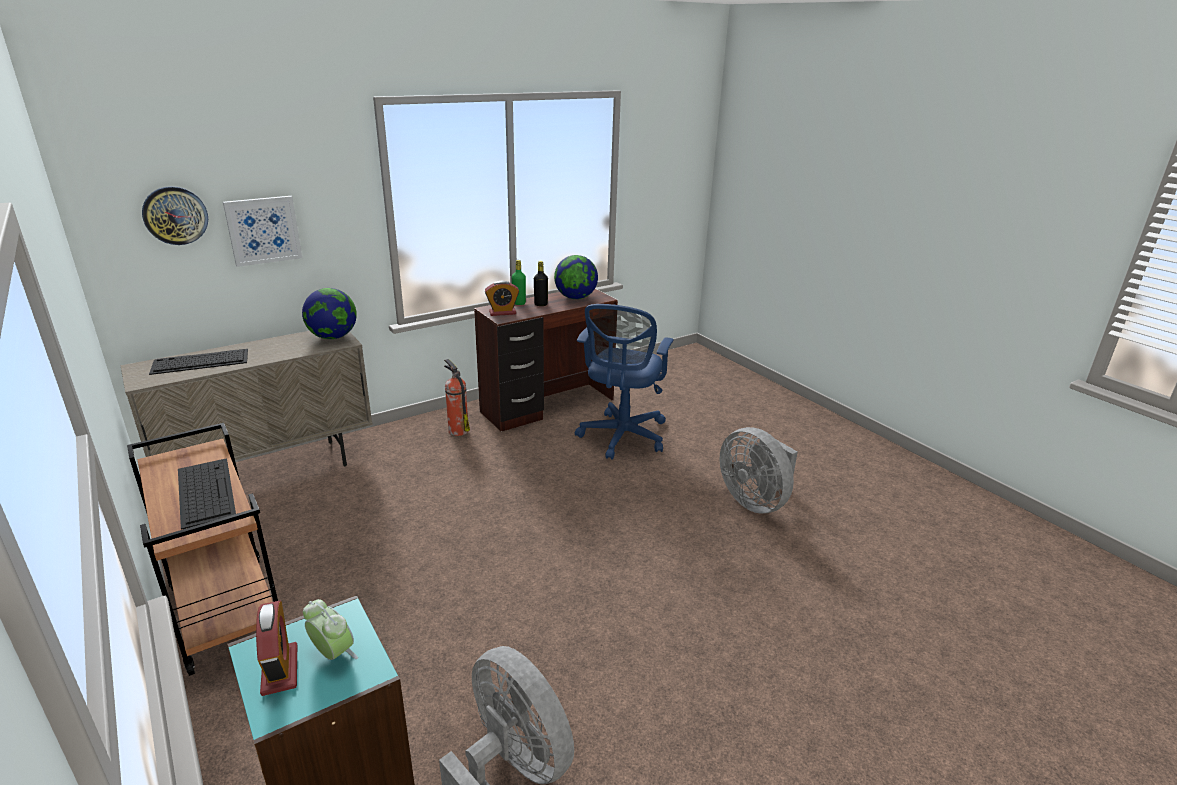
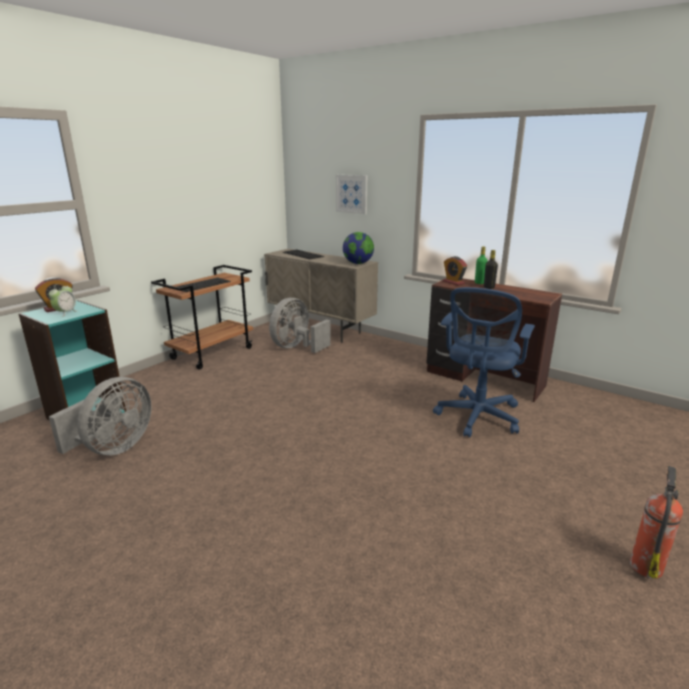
camera: 70 degrees right, 5 degrees down
(175, 215) = (318, 179): wall clock -> none
(457, 430) = (411, 359): fire extinguisher -> fire extinguisher (646, 565)
(575, 298) = (523, 293): globe -> none
(622, 438) = (477, 418): blue office chair -> blue office chair turned 60 degrees counterclockwise
(755, 501) = (450, 508): grey fan -> grey fan (297, 347)

